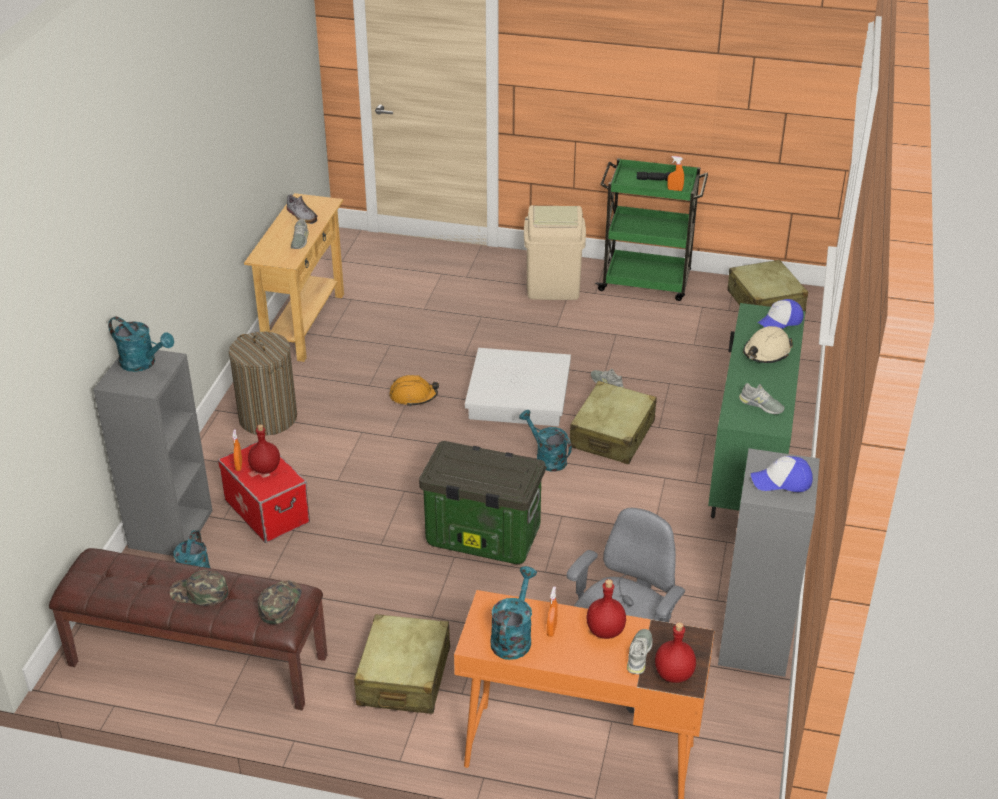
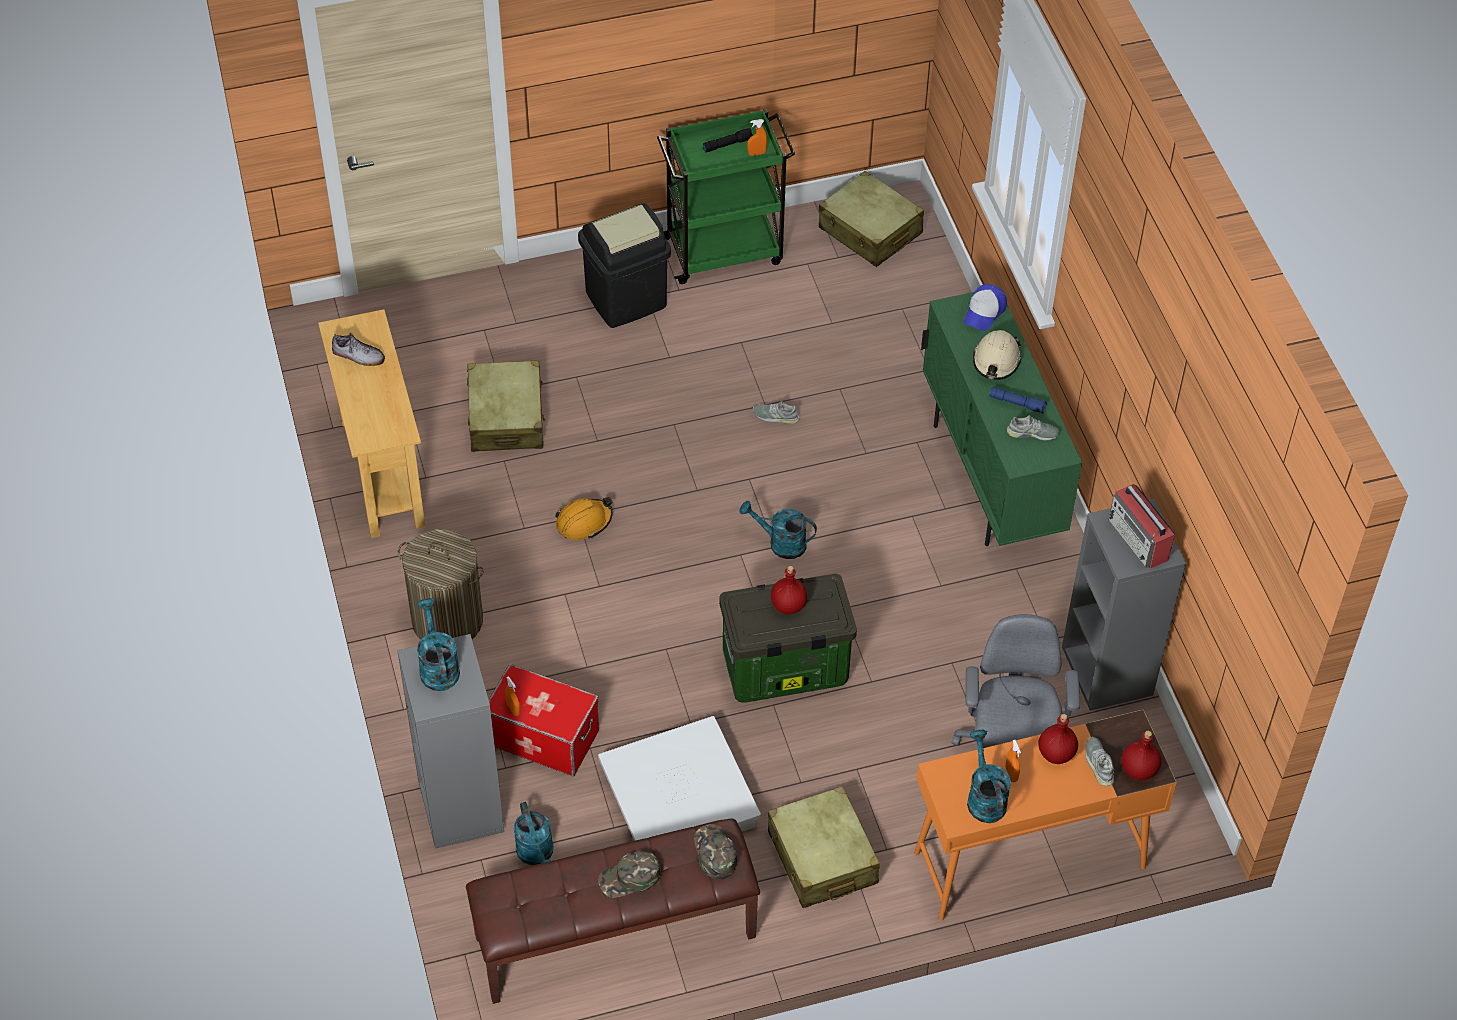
camera: 30 degrees left, 15 degrees up
(143, 363) = (437, 666): turquoise watering can -> turquoise watering can turned 105 degrees counterclockwise
(266, 469) = (544, 700): red bottle -> red bottle (789, 605)
(299, 240) = (388, 396): grey shoe -> none
(519, 395) = (696, 472): white storage box -> white storage box (679, 798)
(553, 287) = (626, 300): beige trash can -> black trash can
(612, 434) = (826, 483): beige suitcase -> beige suitcase (506, 417)
(763, 383) = (1017, 403): none -> blue flashlight
(782, 481) = (1139, 540): cap -> radio

